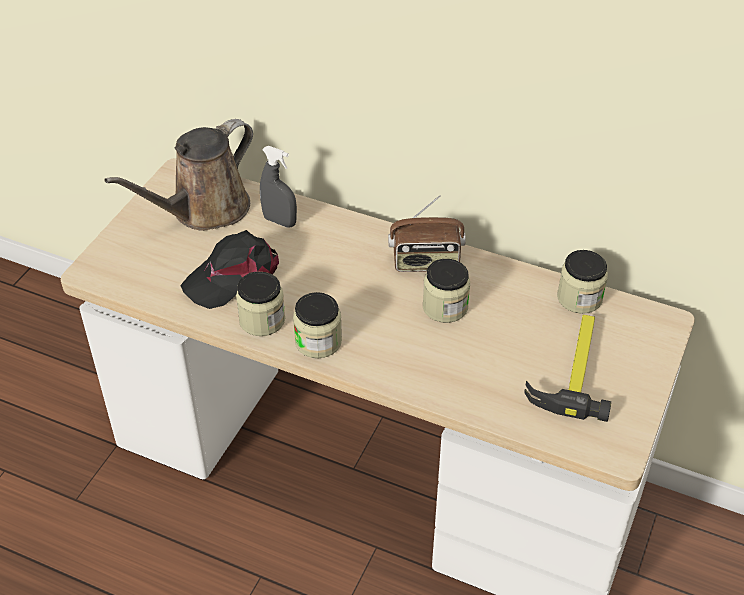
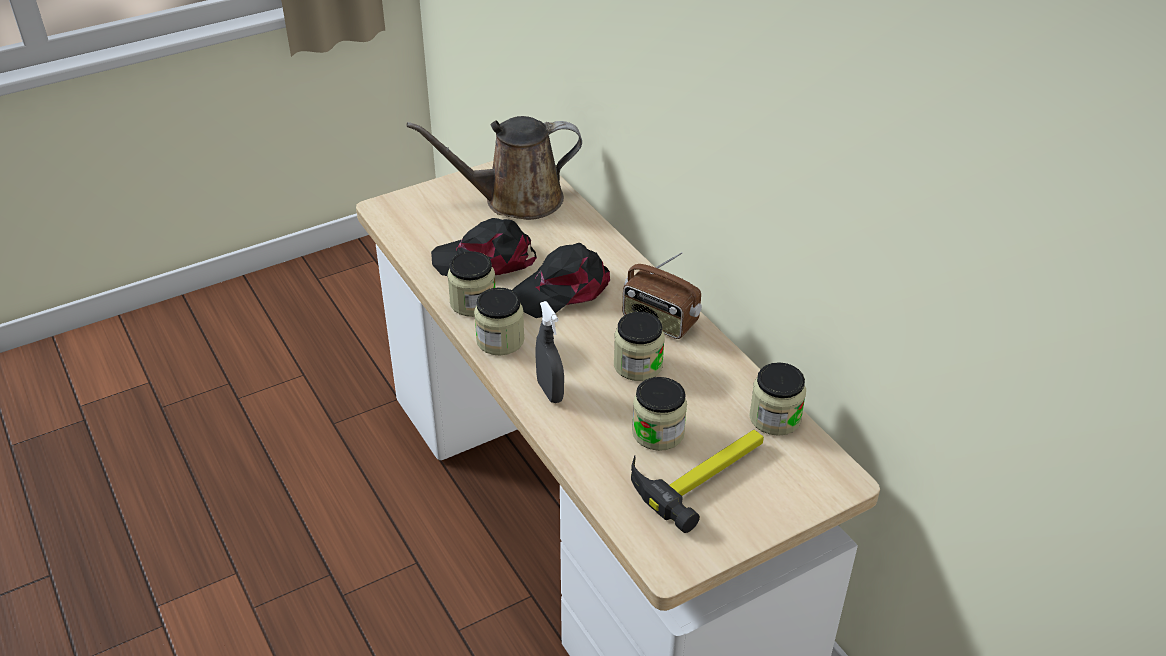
camera: 35 degrees right, 5 degrees down
(279, 221) = (567, 234): grey spray bottle -> grey spray bottle (550, 391)
(325, 272) = (563, 290): none -> black cap
(512, 354) = (658, 432): none -> jar

